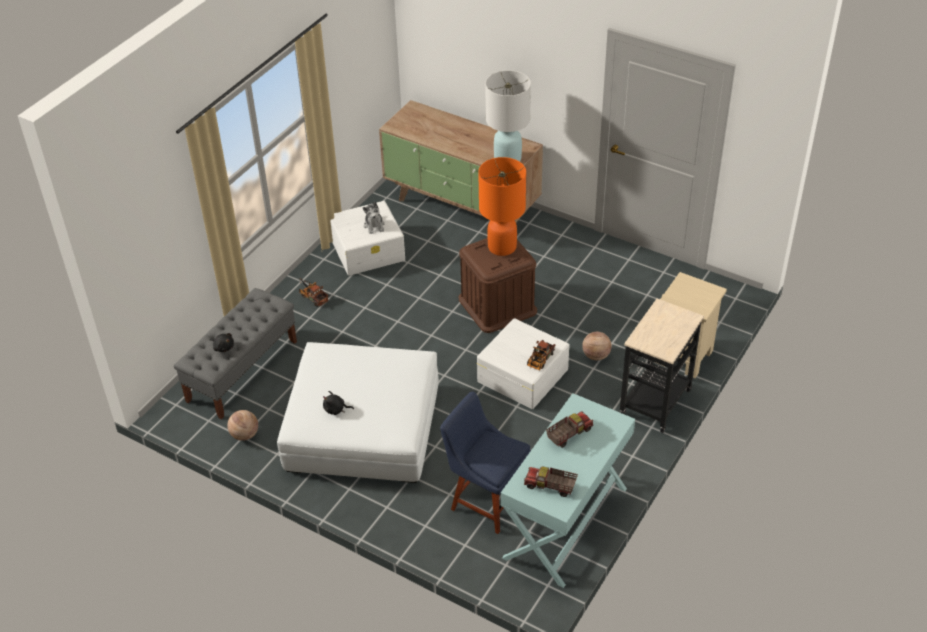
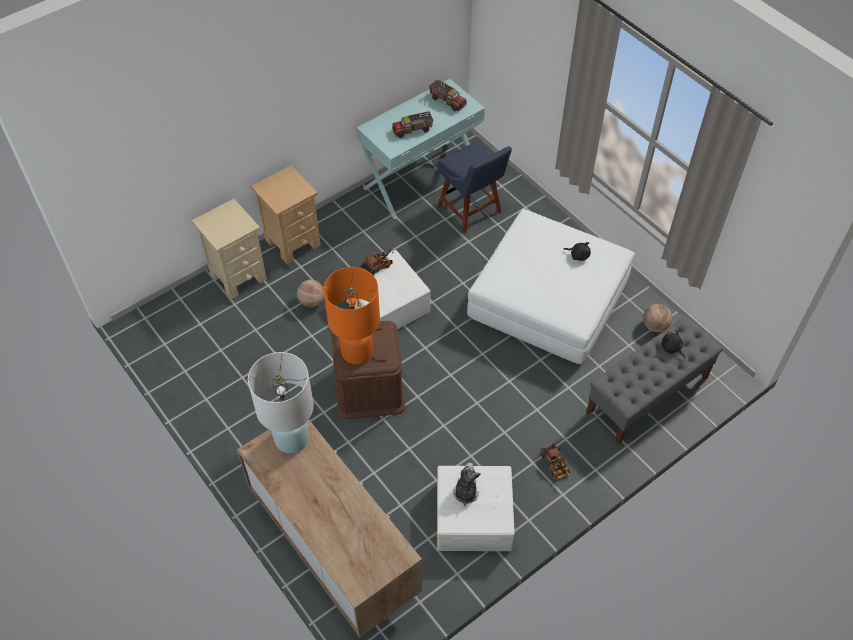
camera: 160 degrees left, 10 degrees up
(655, 404) = (293, 243): cart -> beige nightstand

